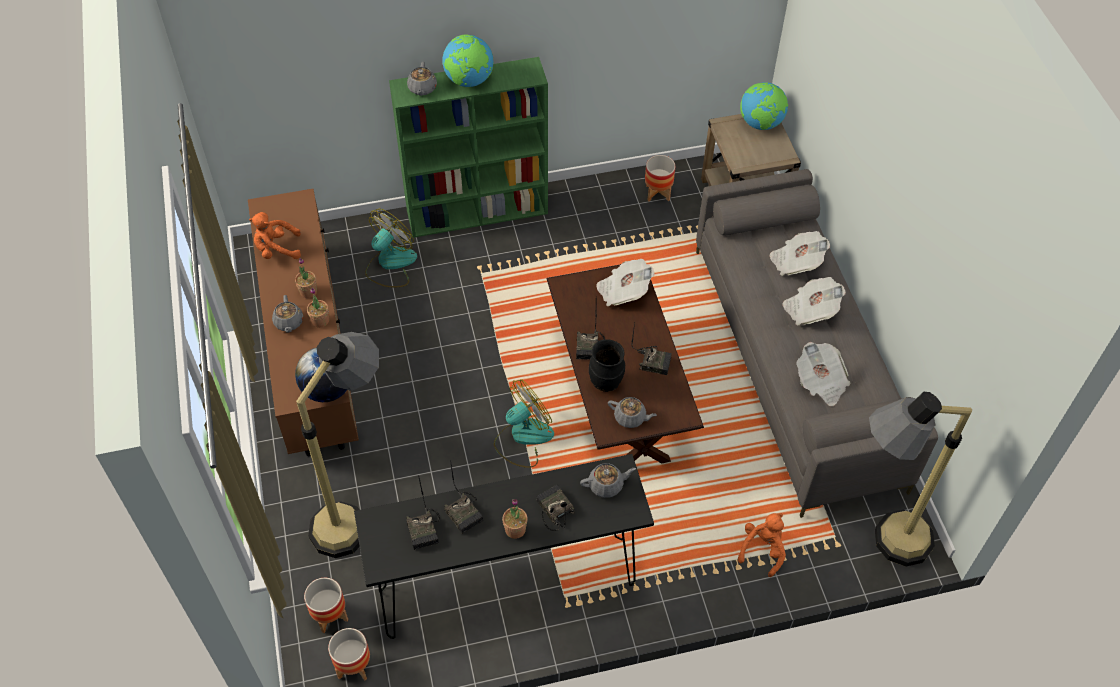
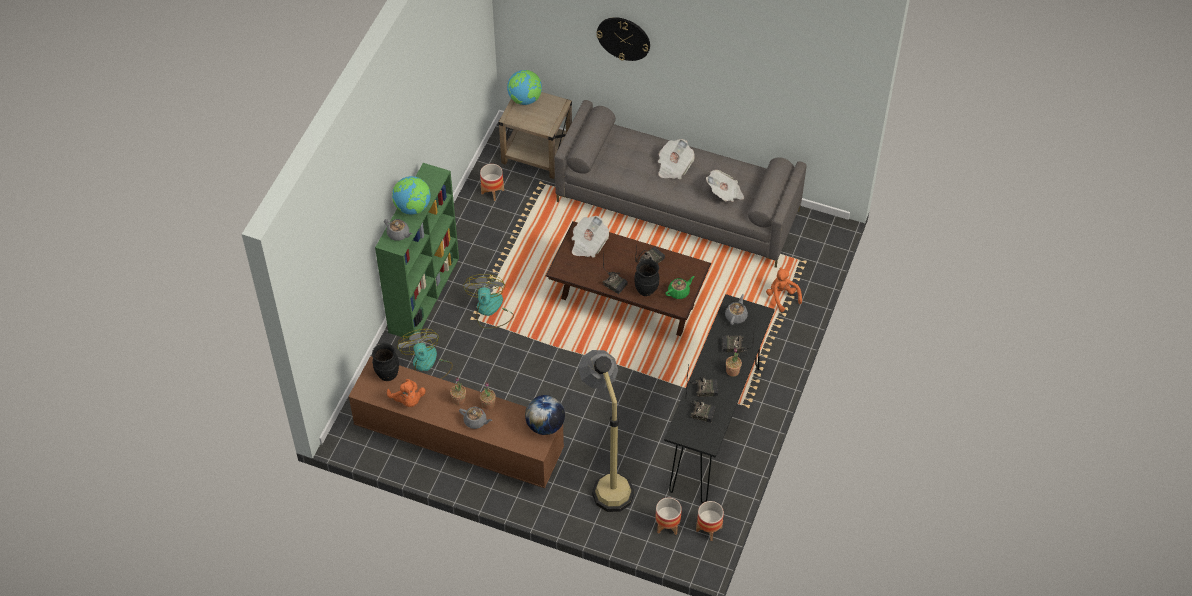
camera: 55 degrees left, 0 degrees up
(276, 249) = (408, 400): orange plush toy -> orange plush toy turned 60 degrees counterclockwise
(299, 214) = (387, 374): none -> black vase
(523, 437) = (621, 366): fan -> fan (490, 310)
(630, 417) = (679, 292): grey teapot -> green teapot
(796, 262) = (635, 151): newspaper -> none
(862, 105) = (623, 38): none -> wall clock
(877, 545) = (818, 245): floor lamp -> none

